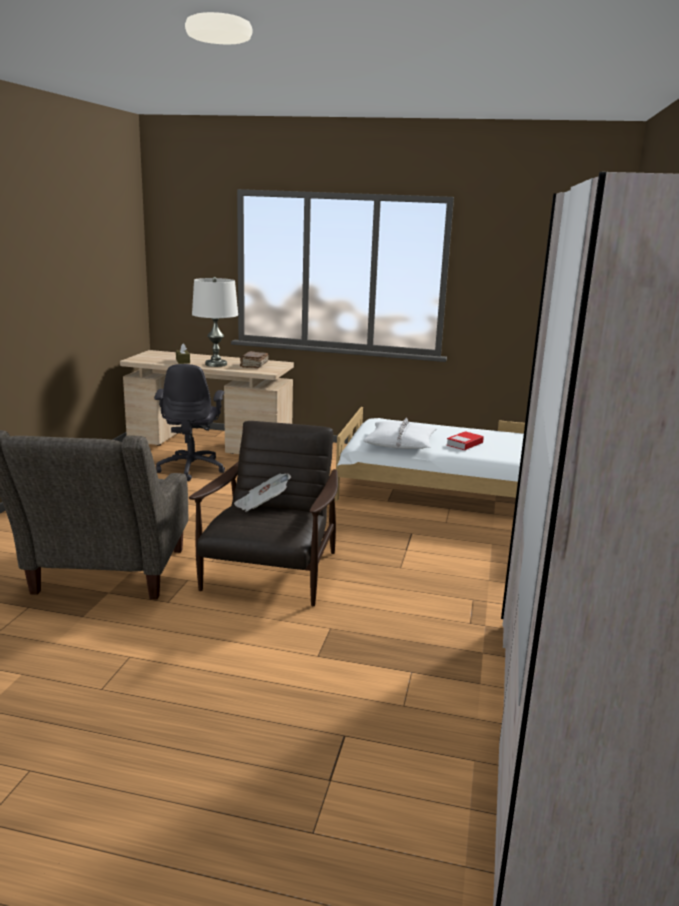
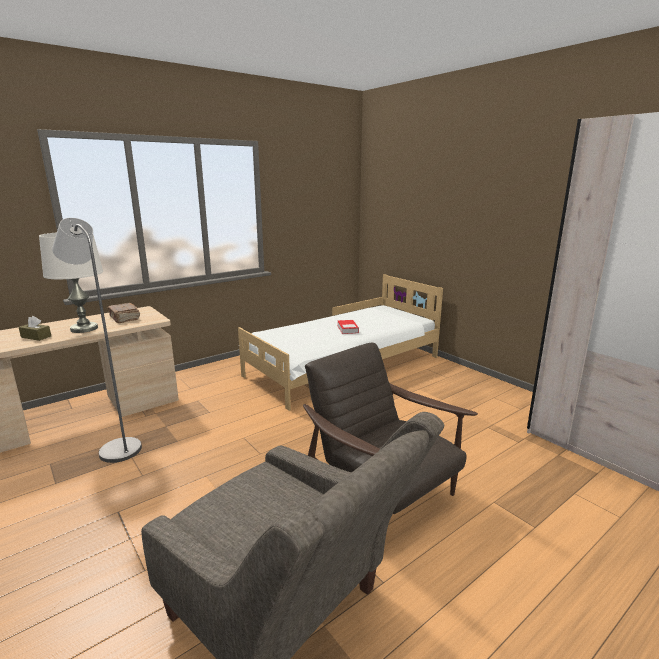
camera: 50 degrees left, 0 degrees up
(192, 468) = (116, 448): grey office chair -> grey floor lamp
(261, 505) = (372, 435): newspaper -> none
(400, 443) = (317, 343): white pillow -> none

